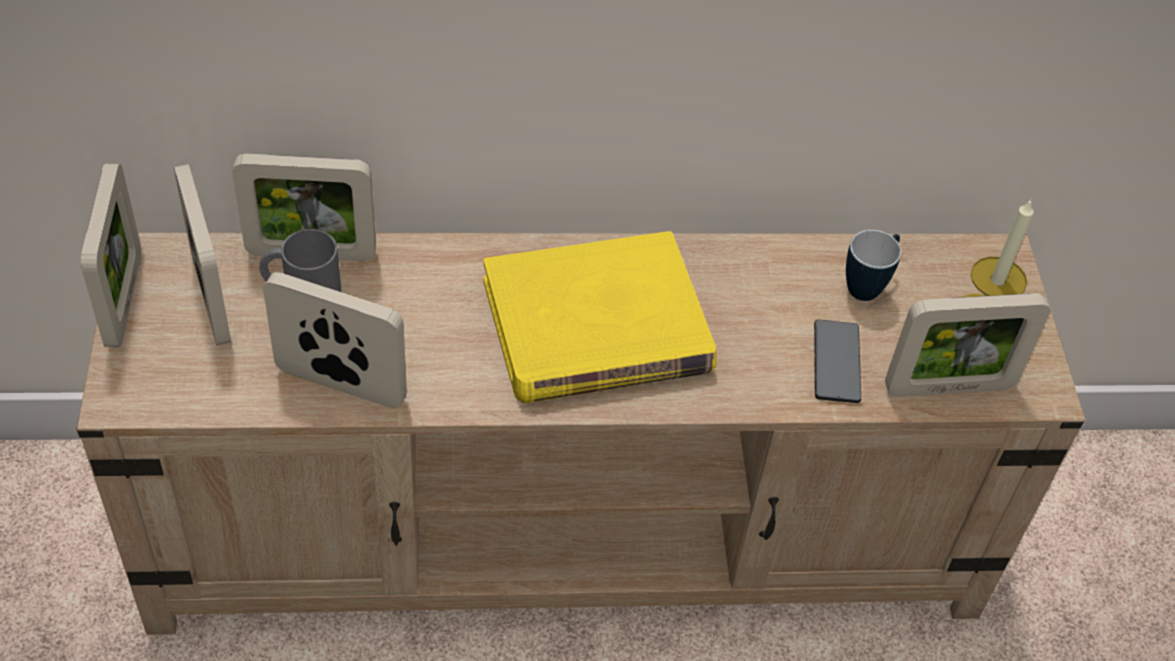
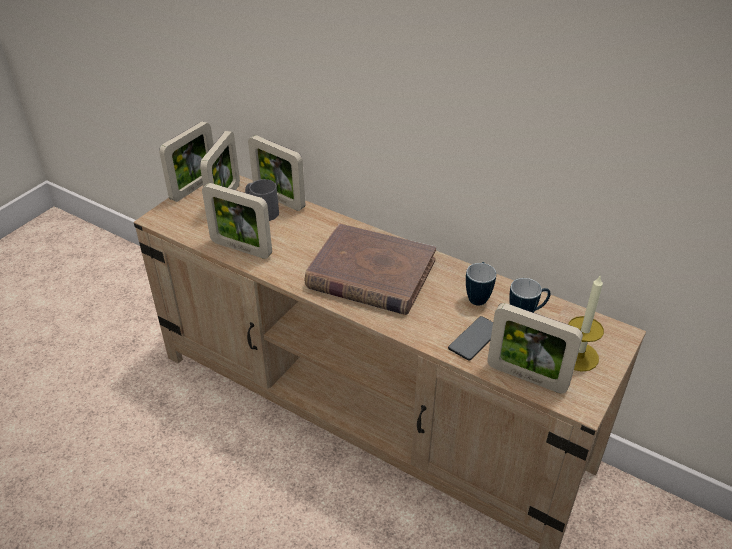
camera: 40 degrees right, 10 degrees down
(341, 384) = (241, 248): picture frame -> picture frame turned 150 degrees clockwise
(596, 327) = (370, 274): yellow book -> brown book
(781, 287) = (478, 296): none -> mug

